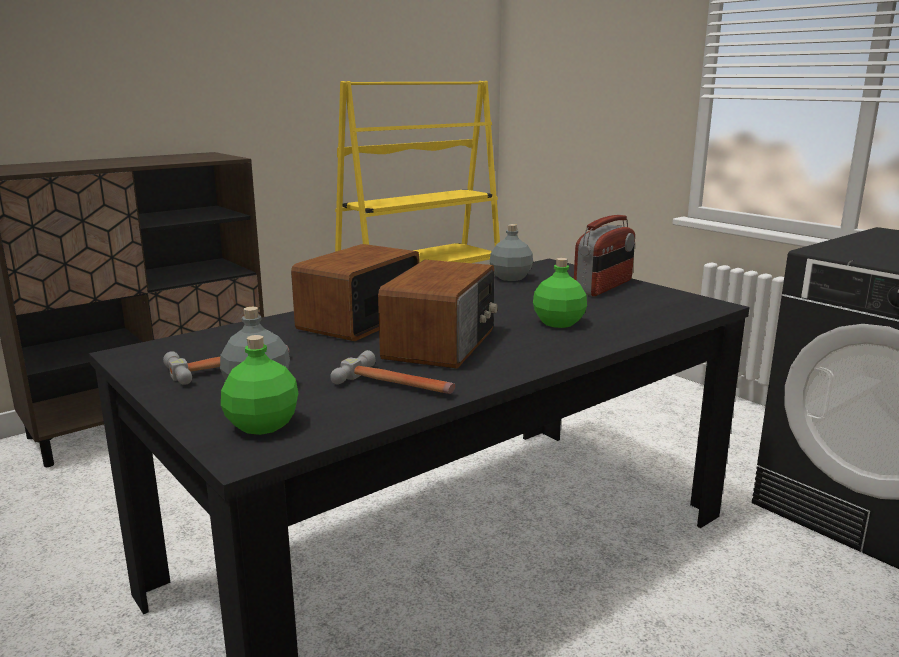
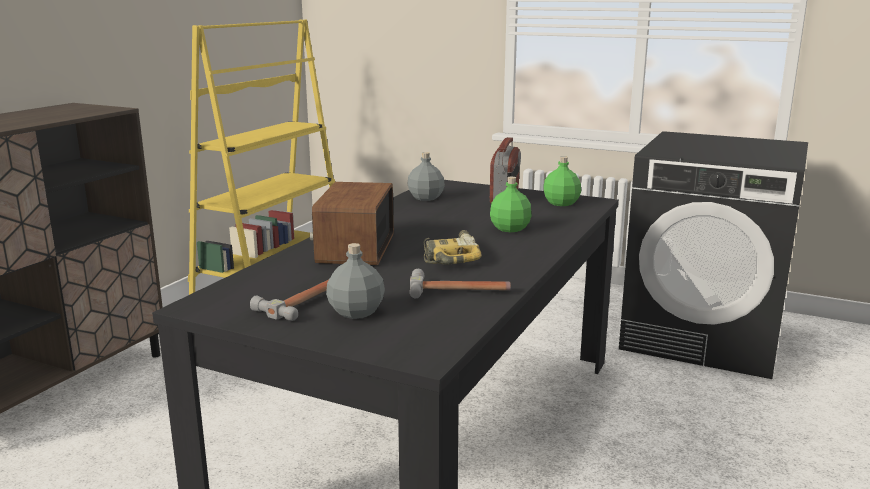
camera: 25 degrees left, 0 degrees up
(261, 425) = (403, 337): green bottle -> green bottle (560, 203)
(442, 344) = (448, 257): radio -> power drill

